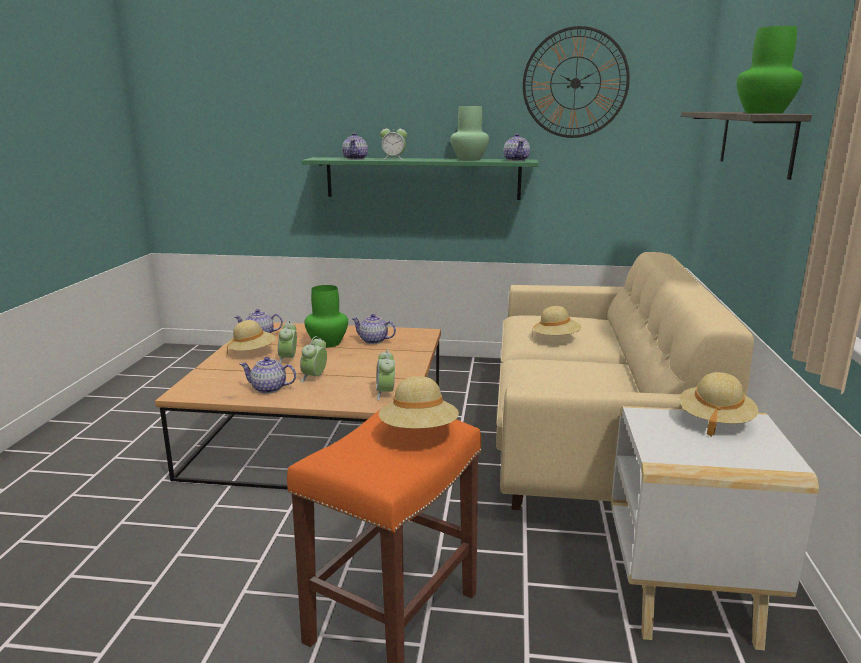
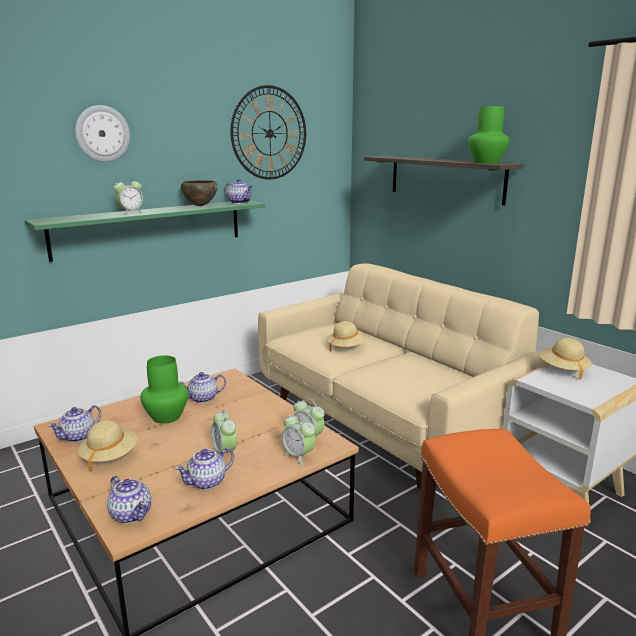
camera: 45 degrees left, 0 degrees up
(288, 359) = (163, 447): alarm clock -> alarm clock (298, 456)
(355, 158) = (89, 216): teapot -> teapot (131, 514)
(385, 82) = (102, 133): none -> wall clock
(419, 431) = (502, 448): beige hat -> none
(468, 159) = (200, 206): green vase -> brown bowl

